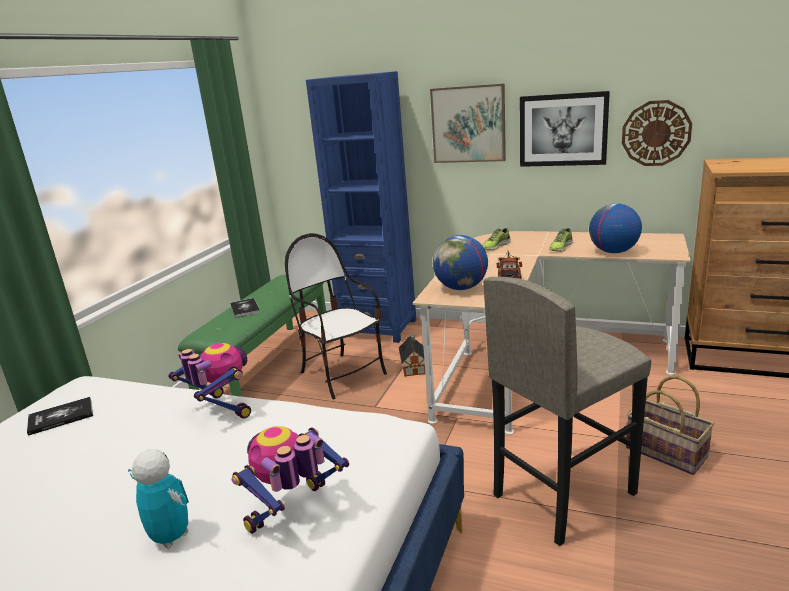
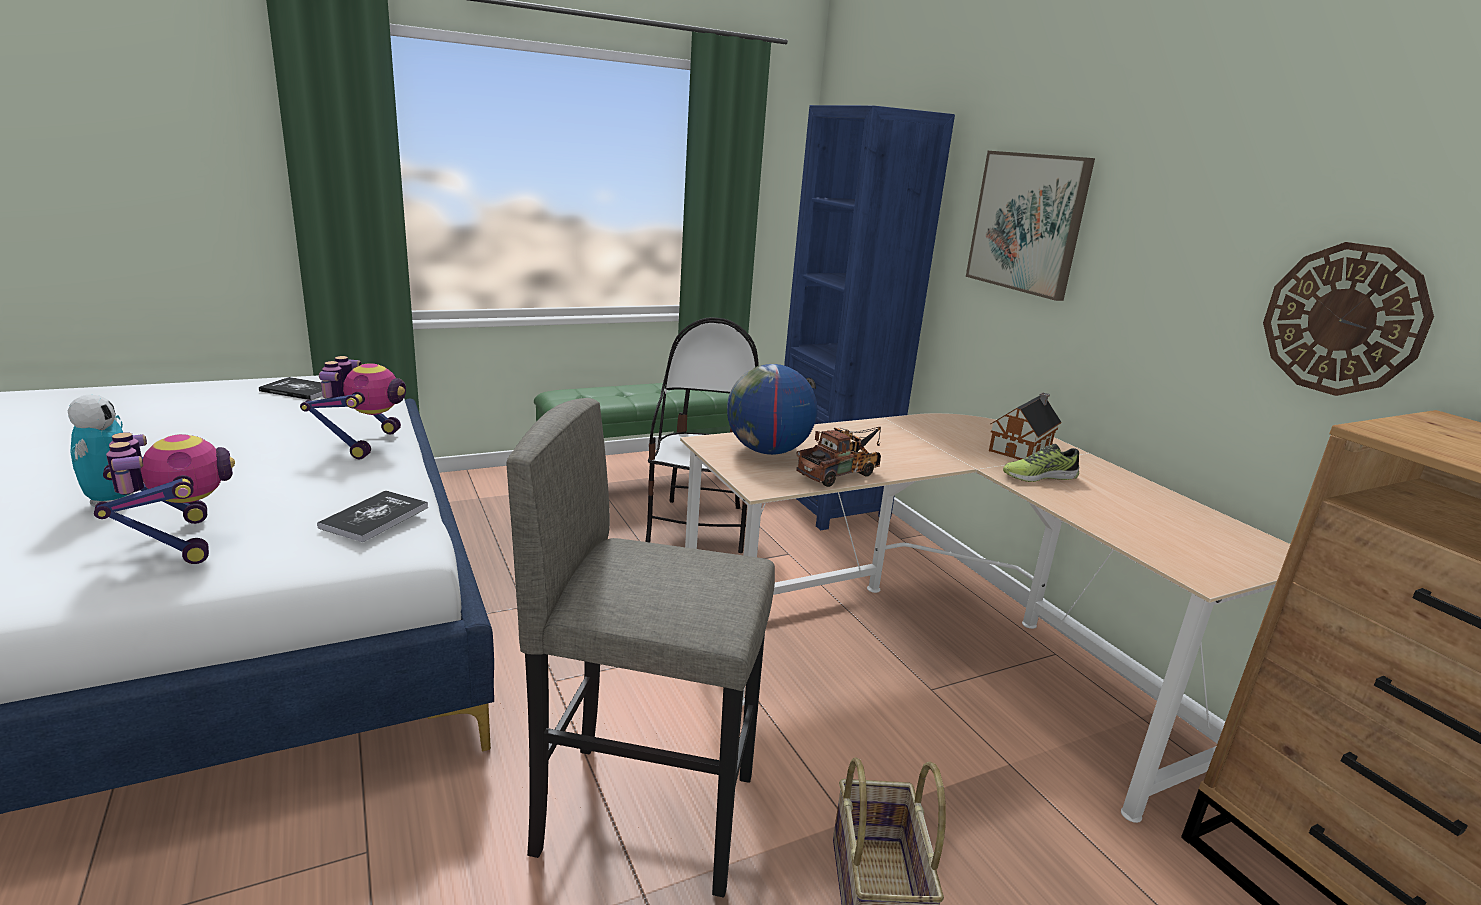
camera: 40 degrees right, 0 degrees up
(245, 308) = (640, 391): book -> book (375, 517)
(294, 513) = (178, 542): toy robot -> toy robot turned 60 degrees clockwise
(414, 366) = (784, 563): toy house -> toy house (1022, 448)
(495, 246) = (953, 434): shoe -> none
(563, 130) = (1165, 267): picture -> none
(613, 252) = (1103, 520): globe -> none

